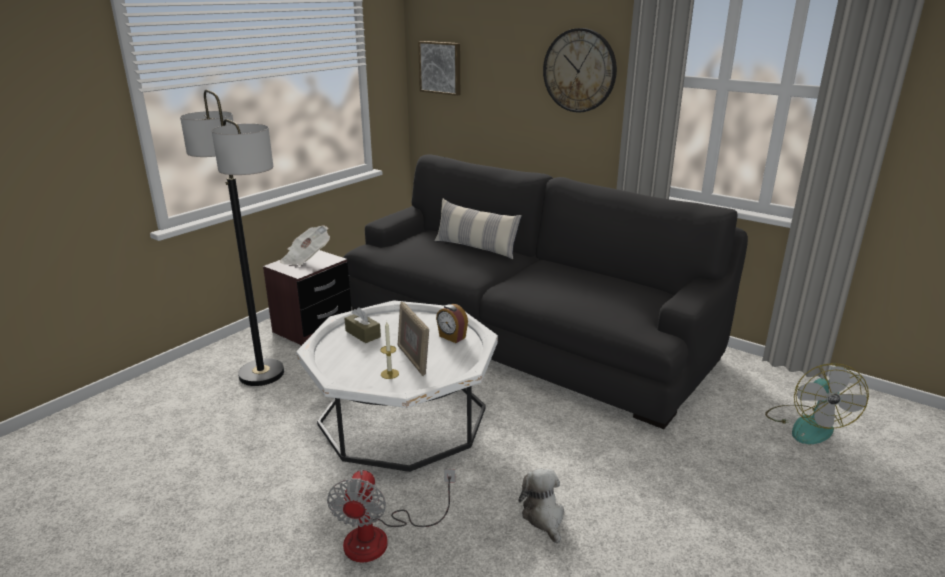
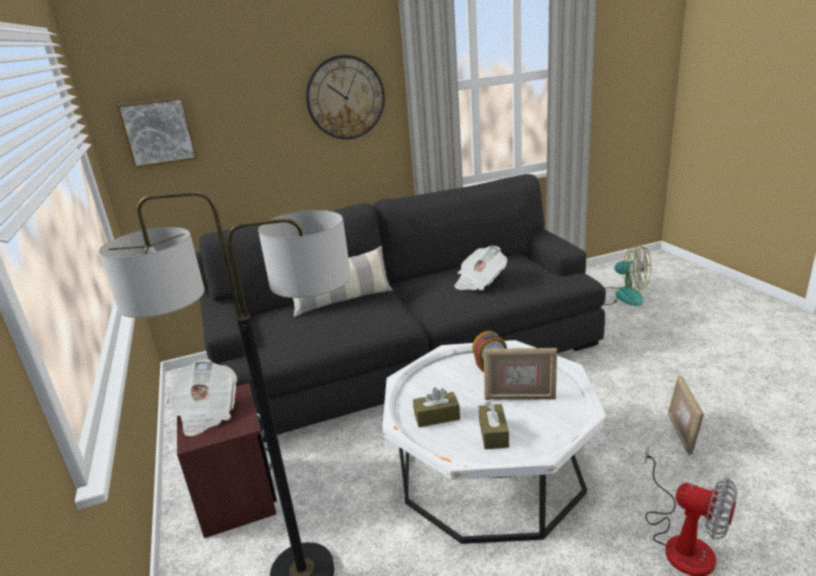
camera: 55 degrees left, 0 degrees up
(356, 360) = (493, 433): none -> brown tissue box
(389, 374) = (538, 418): candle -> none
(544, 517) = (681, 434): plush toy -> picture frame
(573, 288) = (479, 282): none -> newspaper

